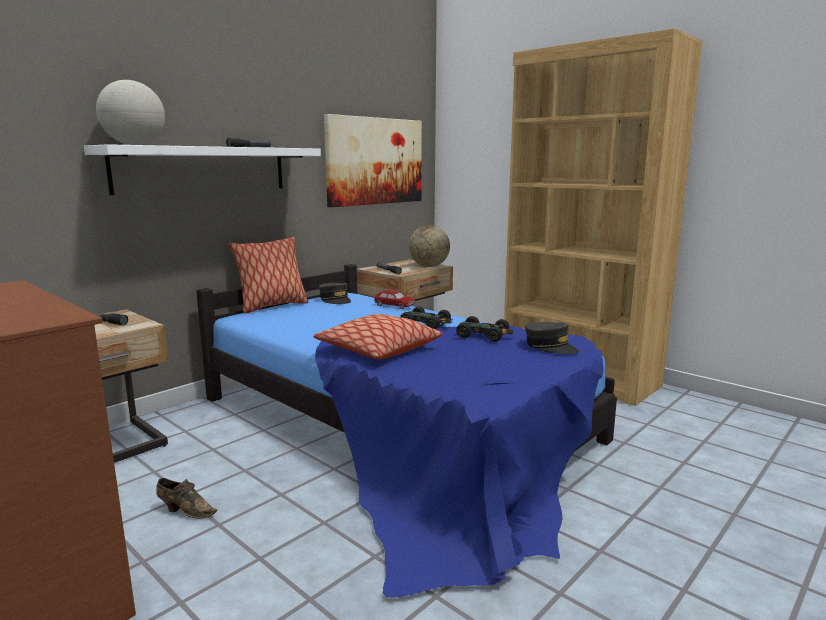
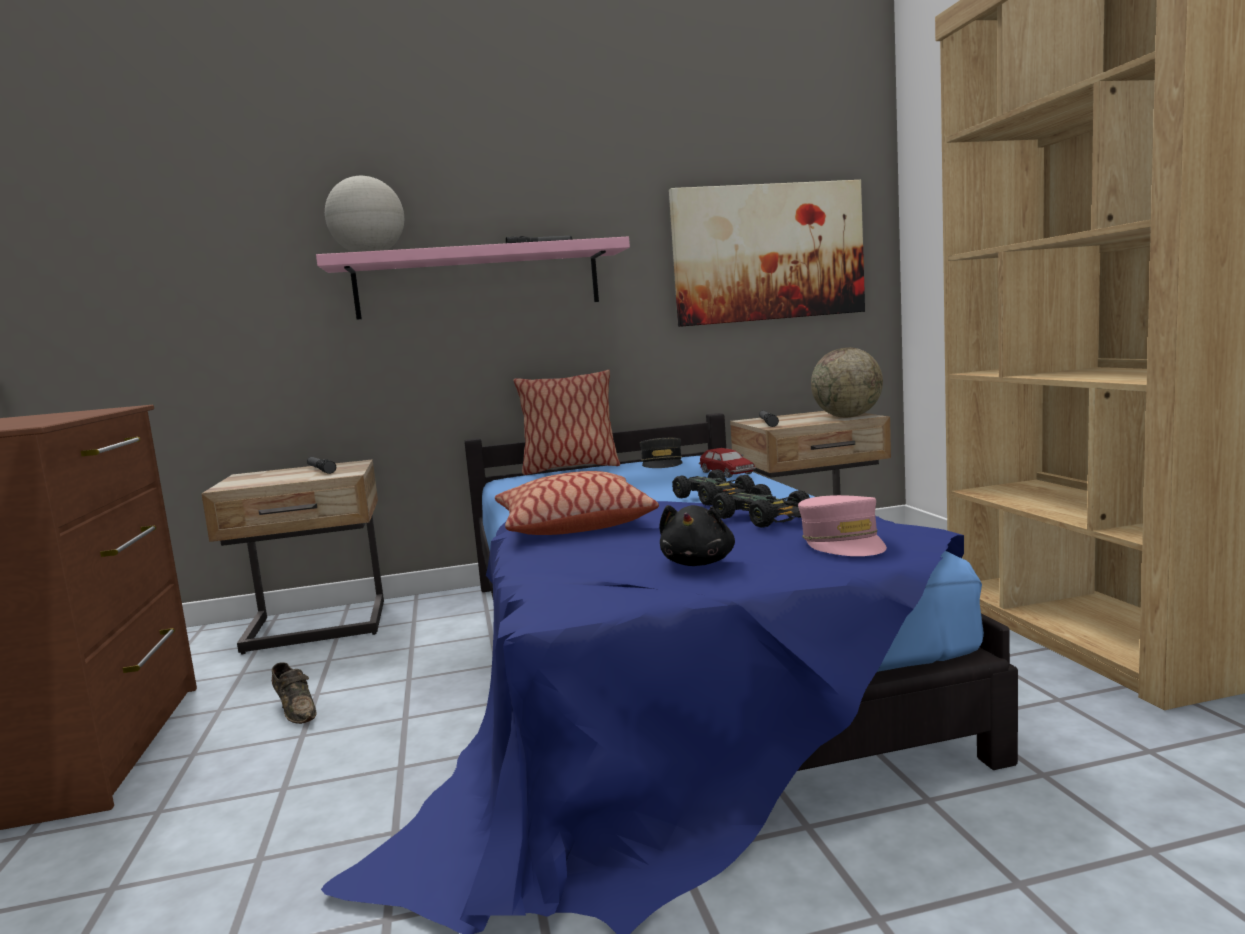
camera: 35 degrees right, 5 degrees down
(203, 169) = (478, 282): white shelf -> pink shelf
(506, 366) = (699, 563): none -> black plush toy
(550, 346) = (843, 542): grey cap -> pink cap

